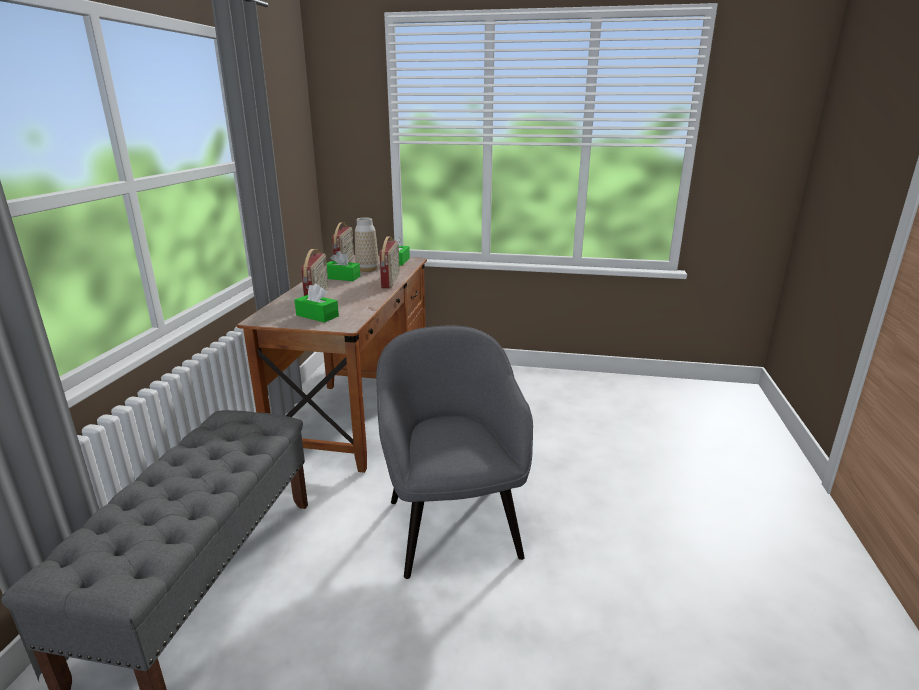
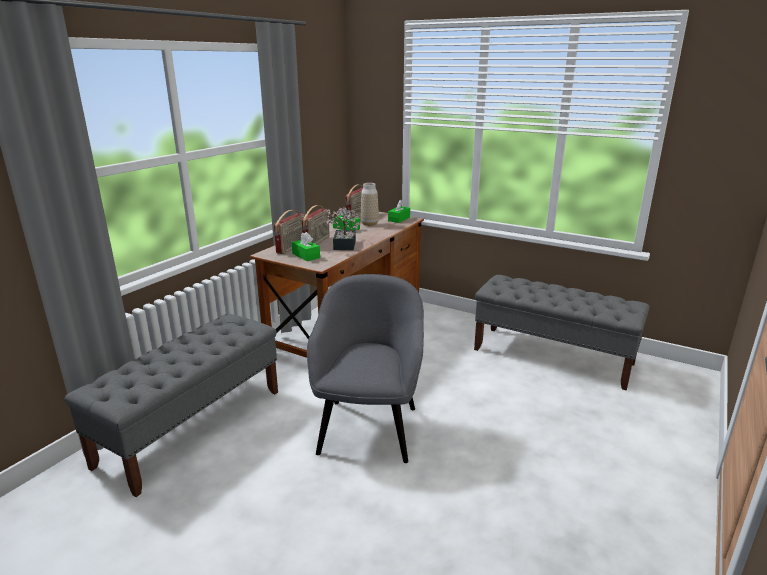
camera: 20 degrees right, 0 degrees up
(357, 299) = (343, 246): none -> potted plant
(391, 281) = (379, 235): radio -> radio (292, 247)
(602, 397) = (553, 356): none -> grey bench

